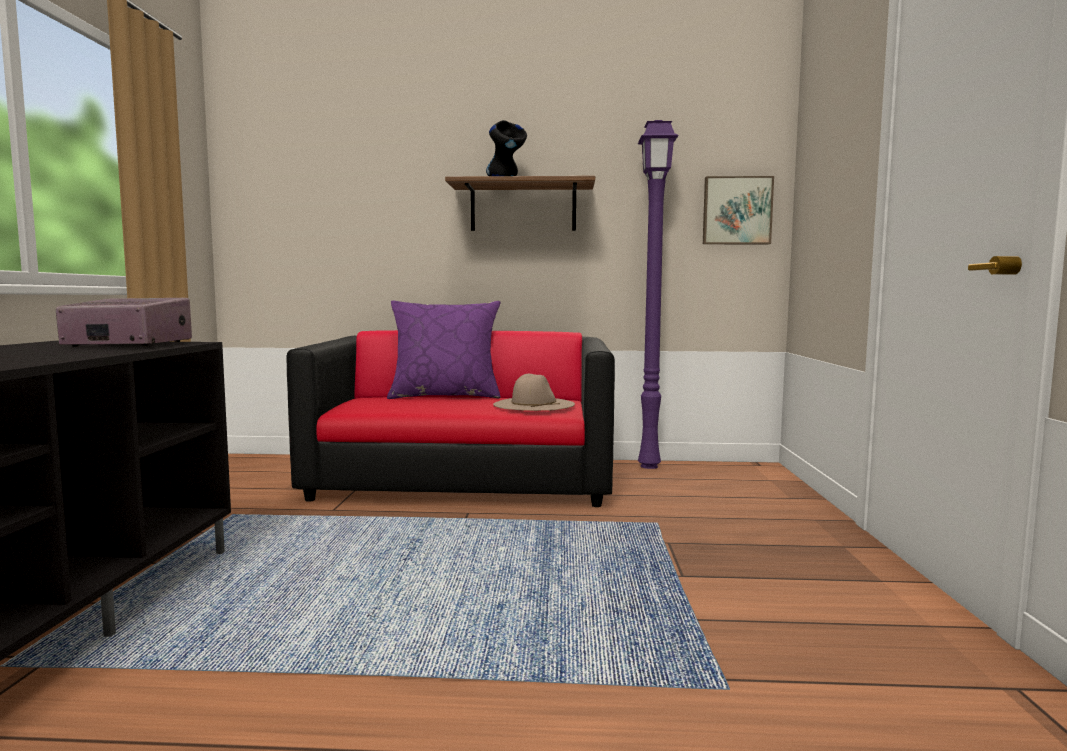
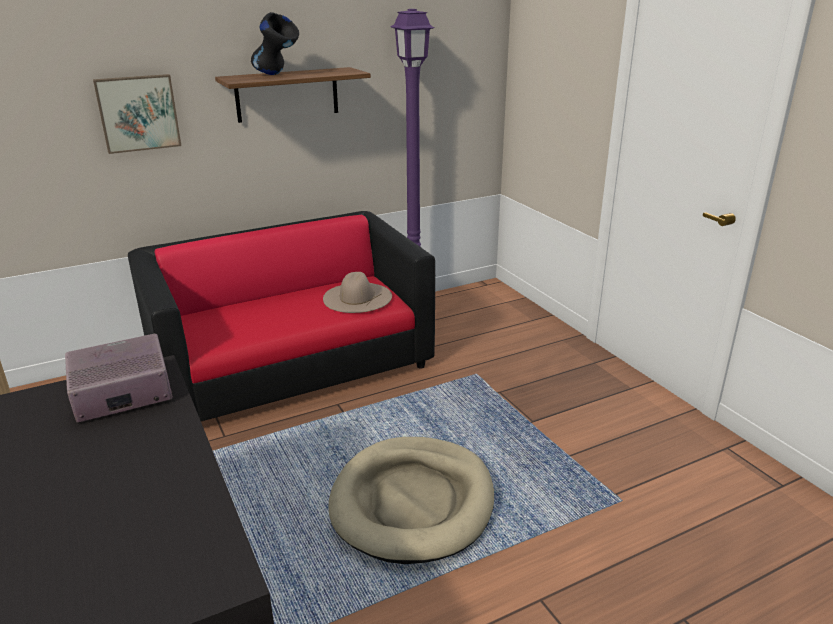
camera: 30 degrees left, 20 degrees up
(431, 602) = (413, 502): none -> beige dog bed
(445, 396) = (262, 298): purple pillow -> none
(736, 211) = (467, 82): picture -> picture (138, 113)

